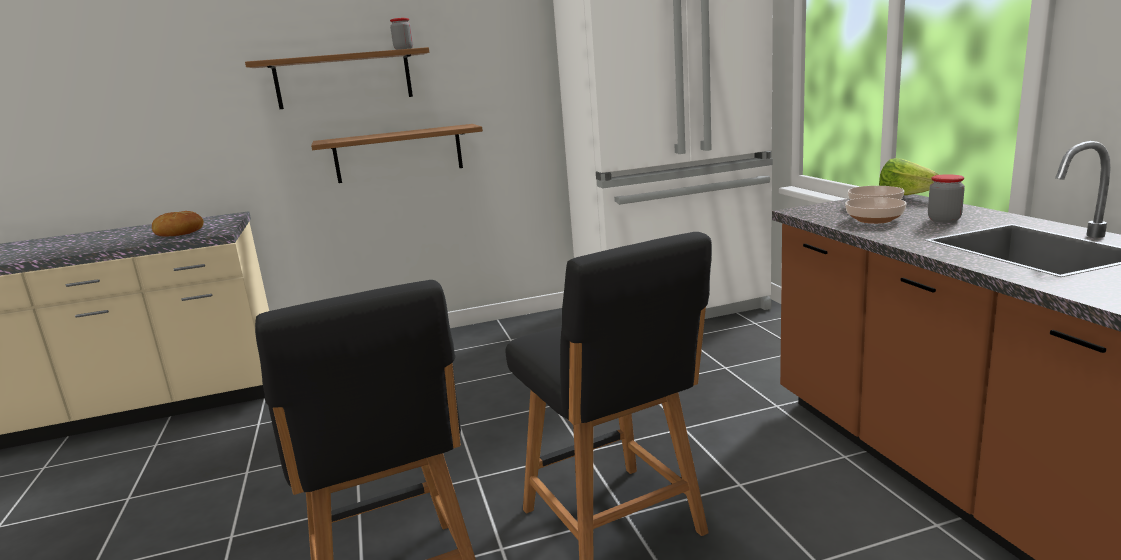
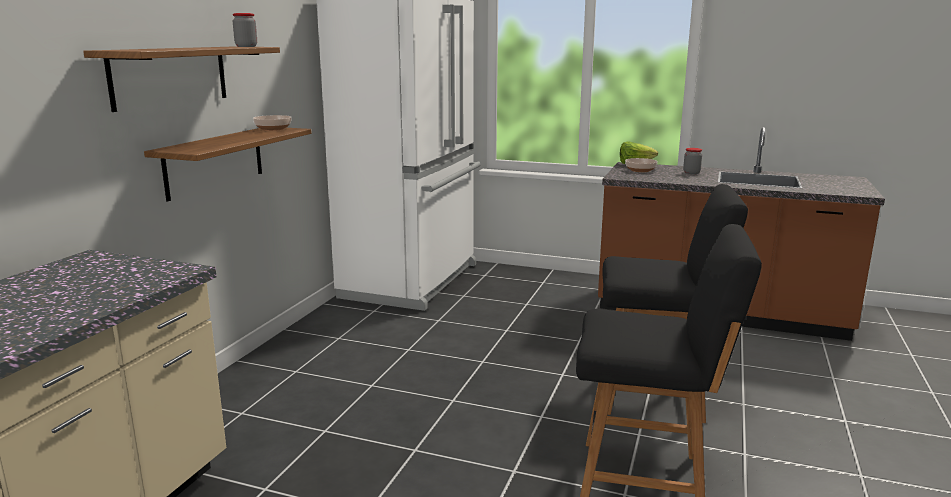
camera: 55 degrees left, 0 degrees up
(179, 233) = (114, 282): bread -> none
(873, 220) = (666, 176): bowl -> bowl (272, 129)

